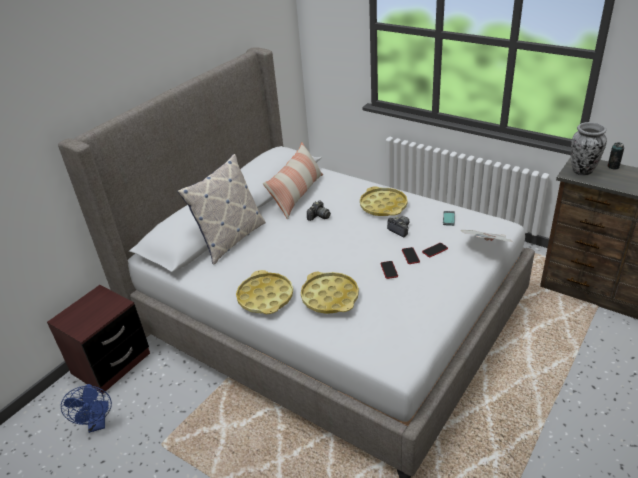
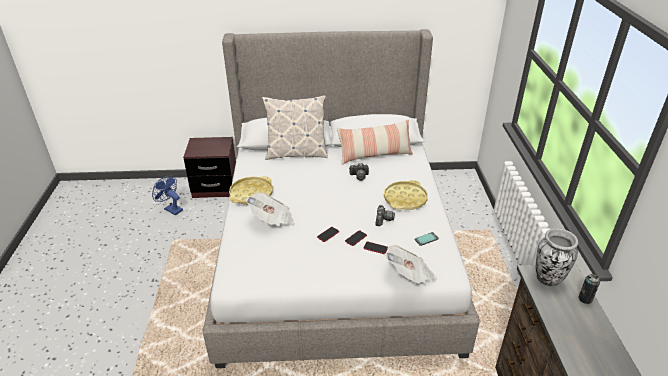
camera: 50 degrees right, 0 degrees up
(97, 424) = (171, 209): blue fan -> blue fan turned 90 degrees clockwise
(330, 297) = (272, 219): yellow tray -> newspaper

